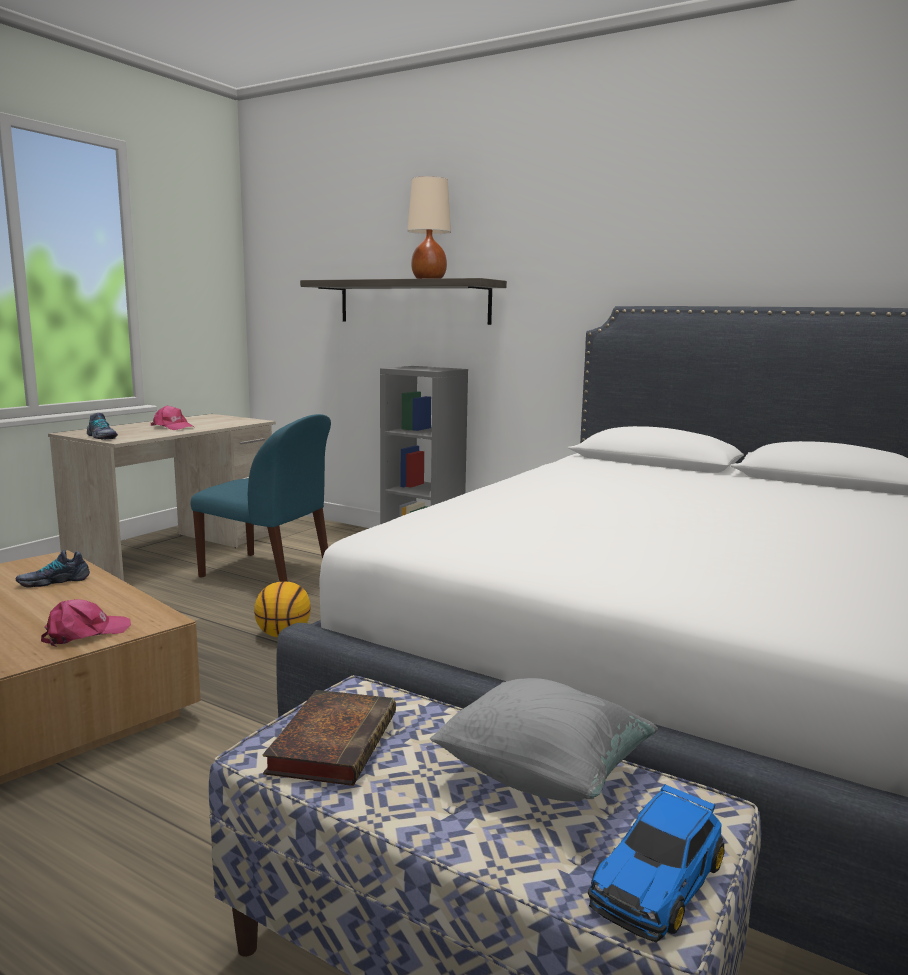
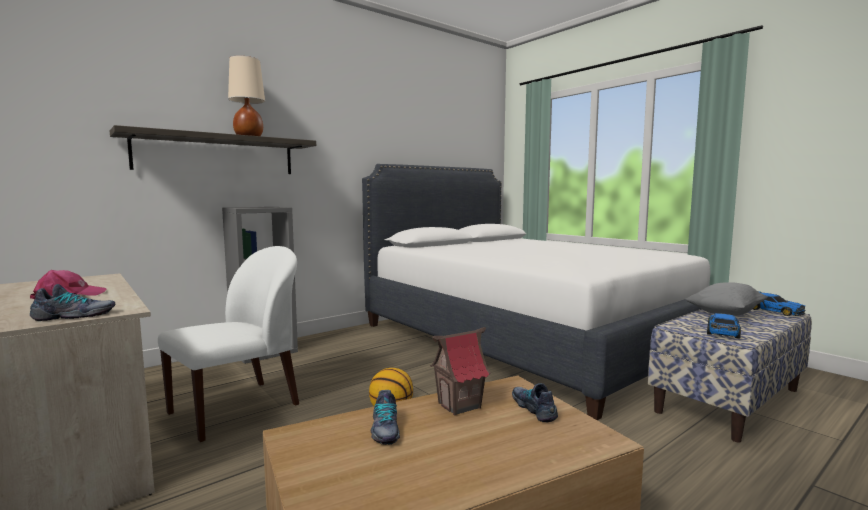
camera: 70 degrees left, 5 degrees down
(85, 633) = (534, 408): pink cap -> shoe
(101, 601) = (459, 405): none -> toy house
(269, 573) = (237, 408): blue chair -> white chair
(333, 741) = (722, 332): book -> toy car

